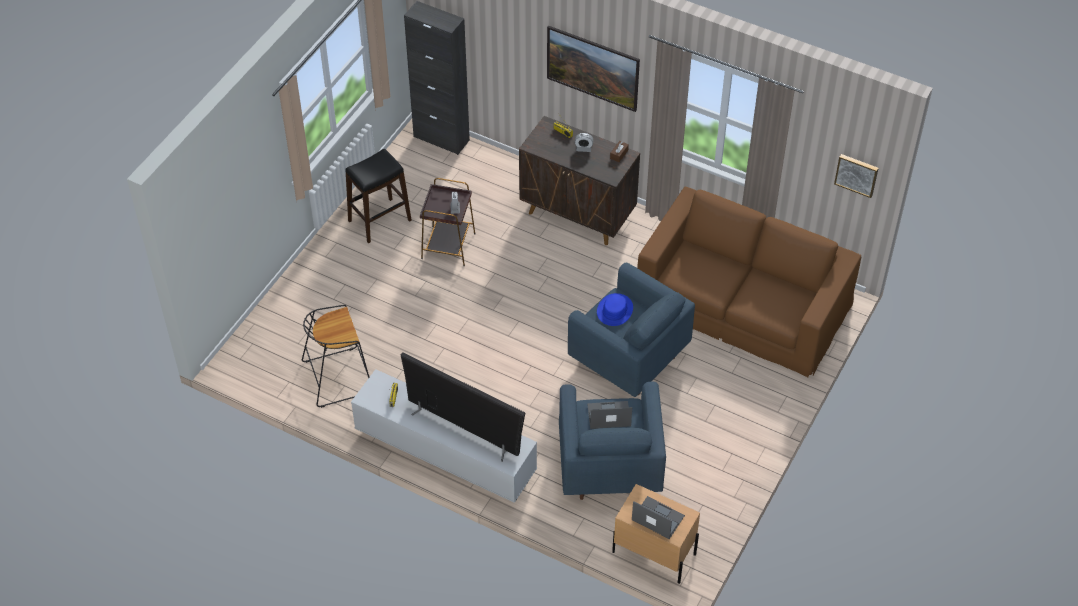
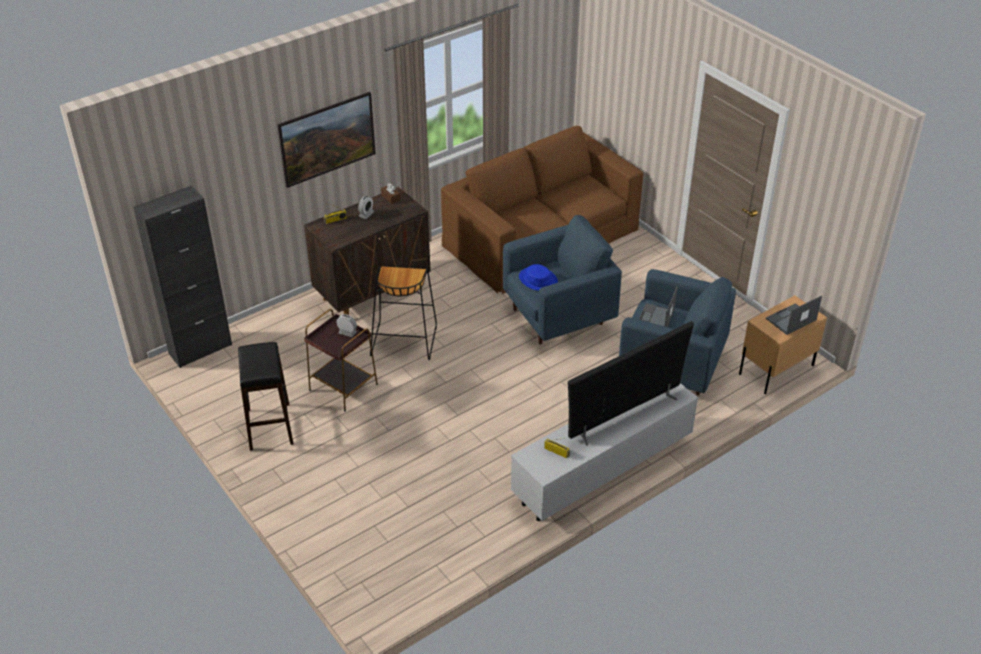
camera: 65 degrees left, 10 degrees down
(338, 376) = (454, 521): black stool -> black stool (403, 340)
(857, 174) = (555, 63): picture -> none

